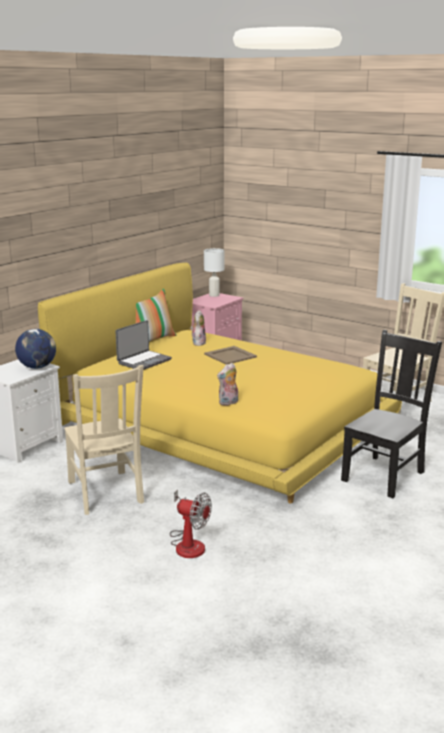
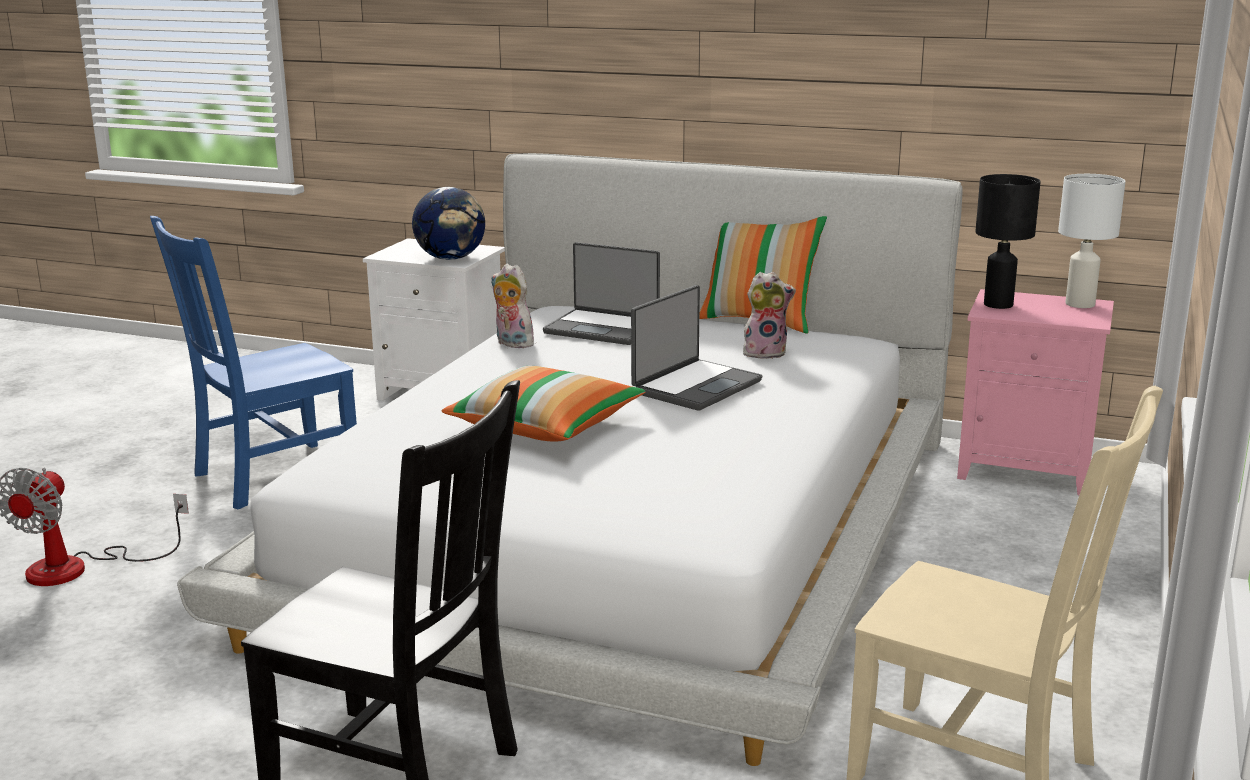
camera: 75 degrees right, 0 degrees up
(105, 493) = (271, 476): beige chair -> blue chair
(205, 303) = (997, 304): none -> black table lamp
(221, 423) = (626, 528): yellow bed -> white bed
(228, 403) = (391, 417): plush toy -> plush toy (511, 343)
(230, 355) = (695, 386): beige tray -> laptop
(258, 379) = (546, 427): none -> pillow

